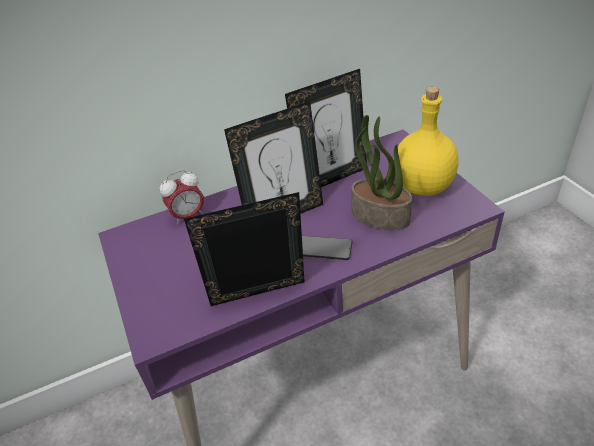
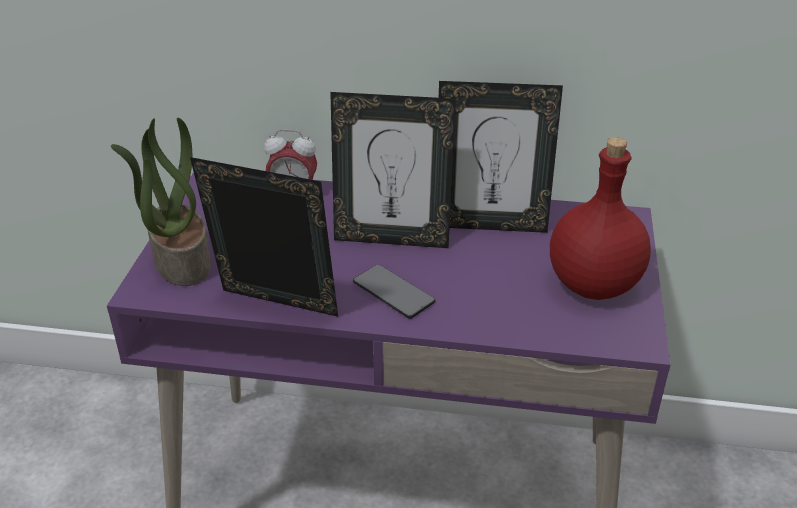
camera: 30 degrees right, 5 degrees down
(379, 216) = (499, 291): potted plant -> potted plant (180, 261)
(422, 187) = (591, 285): yellow bottle -> red bottle

